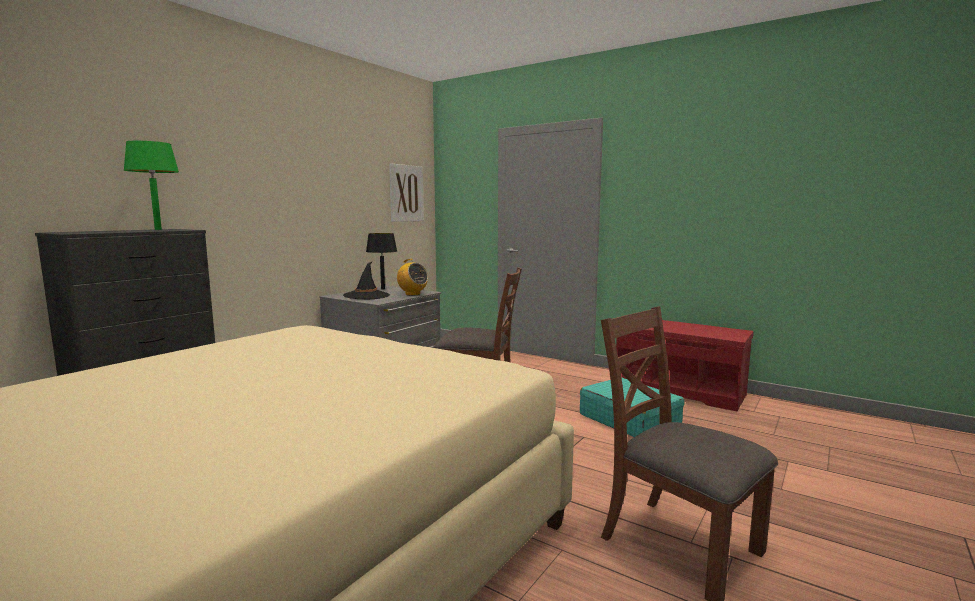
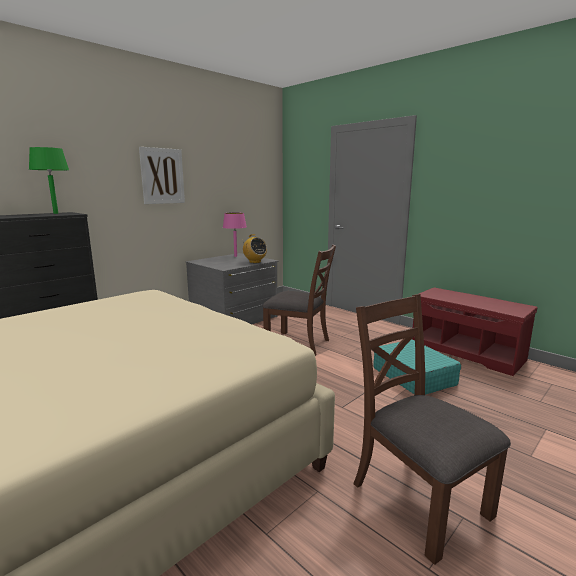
camera: 10 degrees right, 5 degrees up
(366, 296) = (219, 262): black hat -> none
(382, 289) = (235, 256): black table lamp -> pink table lamp
(406, 193) = (258, 180): picture -> picture (162, 176)

